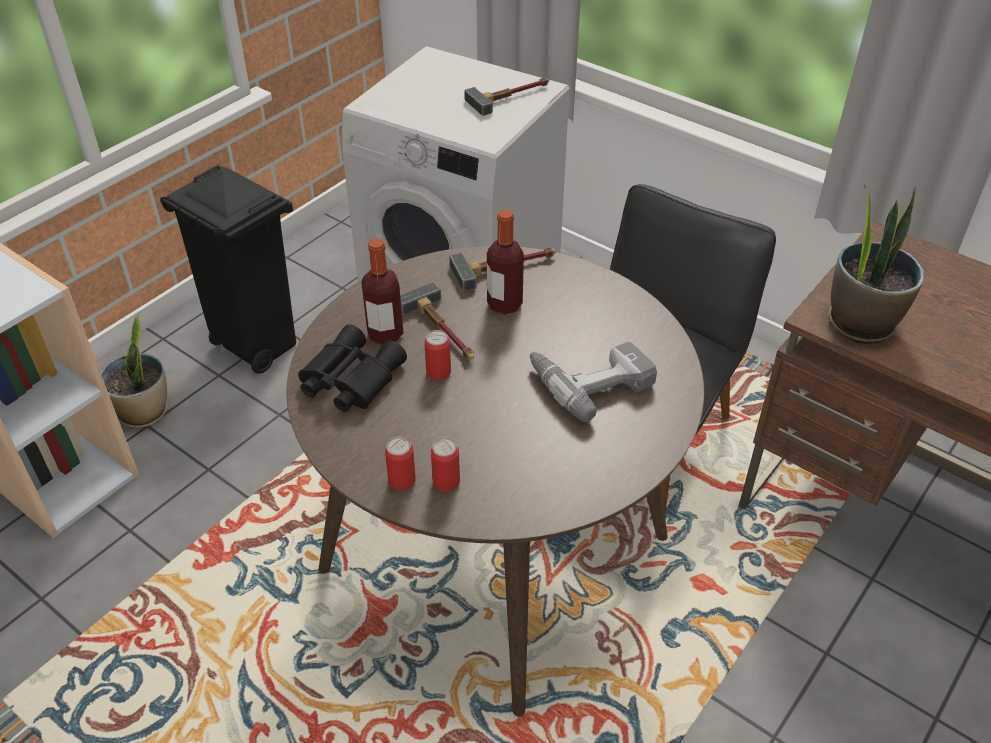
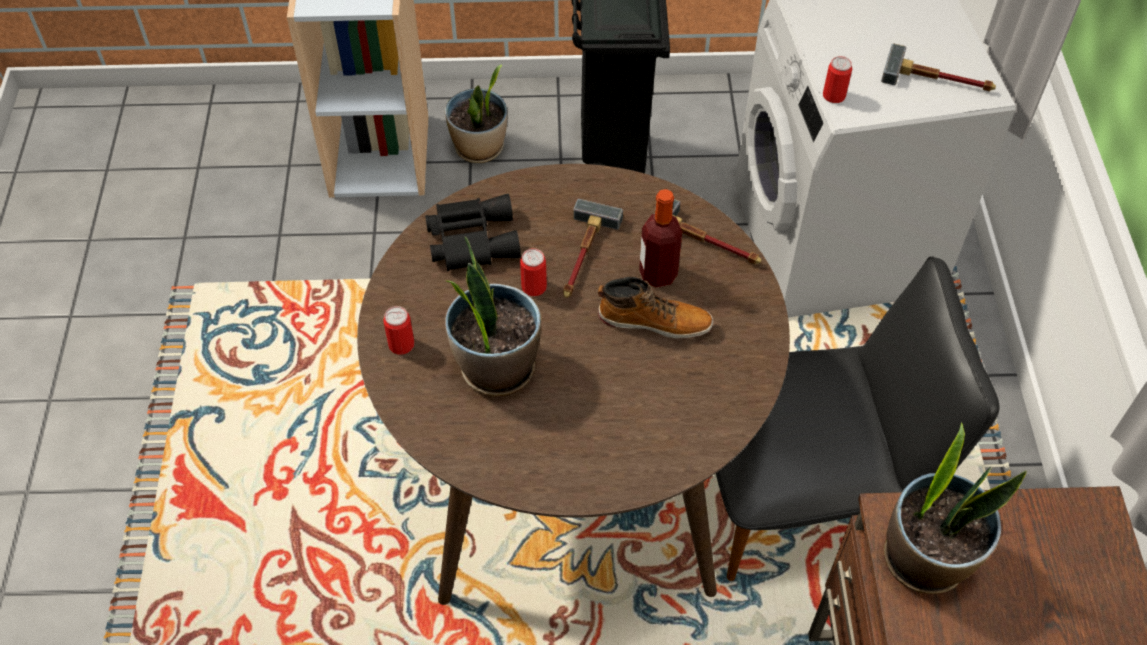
camera: 50 degrees right, 10 degrees up
(385, 334) = (541, 224): bottle -> none
(446, 481) = (425, 372): can -> can (834, 96)
(489, 436) = (496, 367): none -> potted plant
(543, 330) = (654, 321): none -> boot
(590, 379) = (627, 392): power drill -> none

